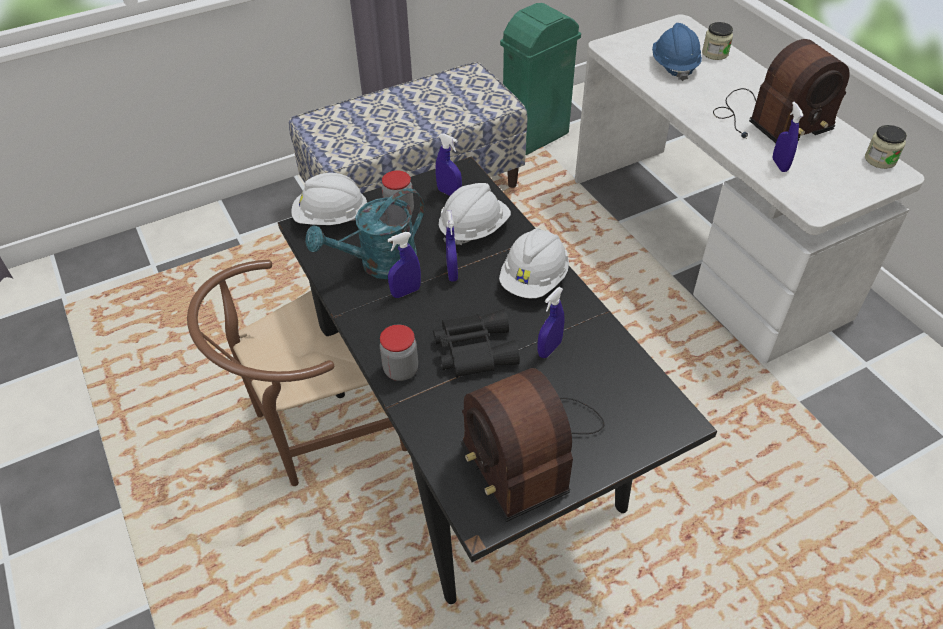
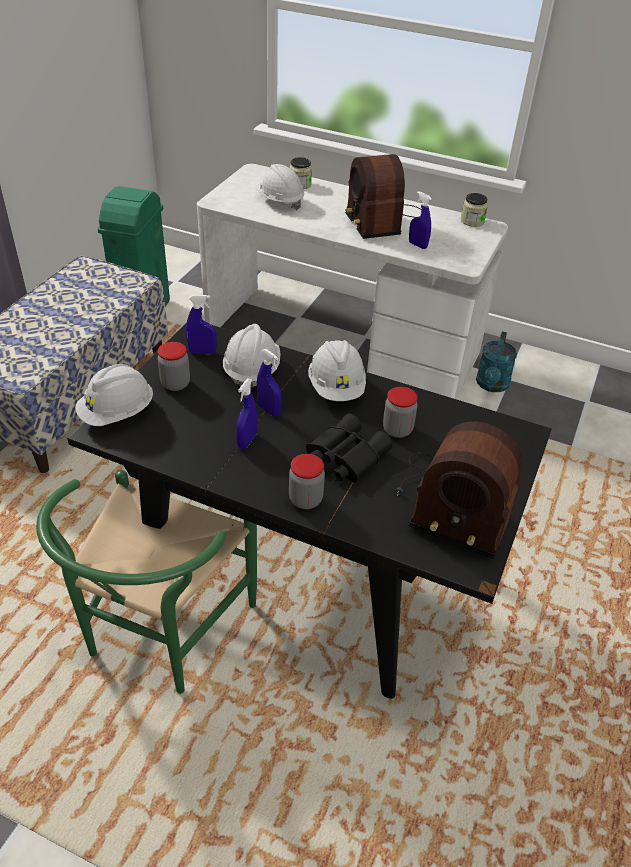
camera: 40 degrees left, 5 degrees down
(317, 430) = (160, 635): brown chair -> green chair
(379, 265) = (202, 431): turquoise watering can -> turquoise watering can (492, 385)
(549, 349) = (397, 429): blue spray bottle -> jar
(674, 66) = (280, 201): blue hard hat -> white hard hat
(769, 121) = (382, 219): radio -> radio turned 135 degrees clockwise

